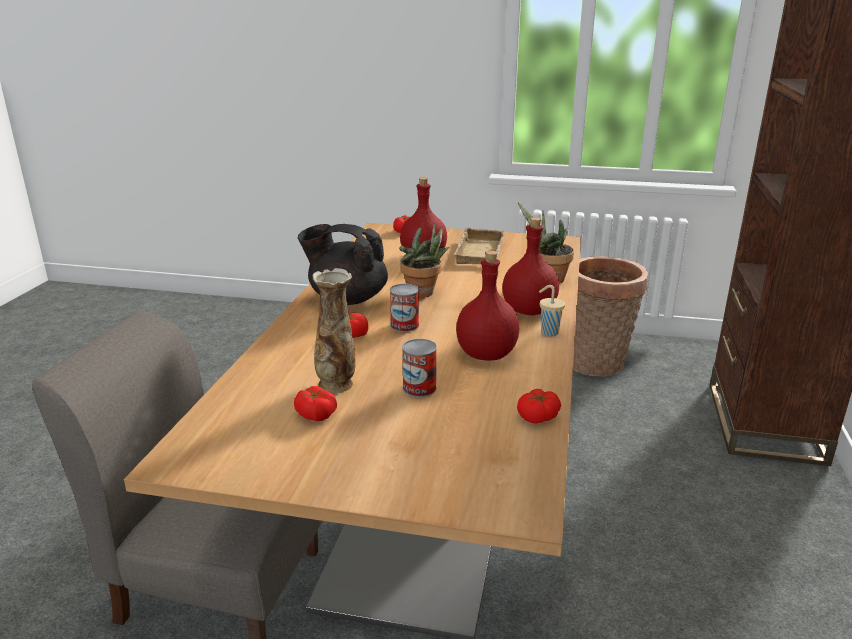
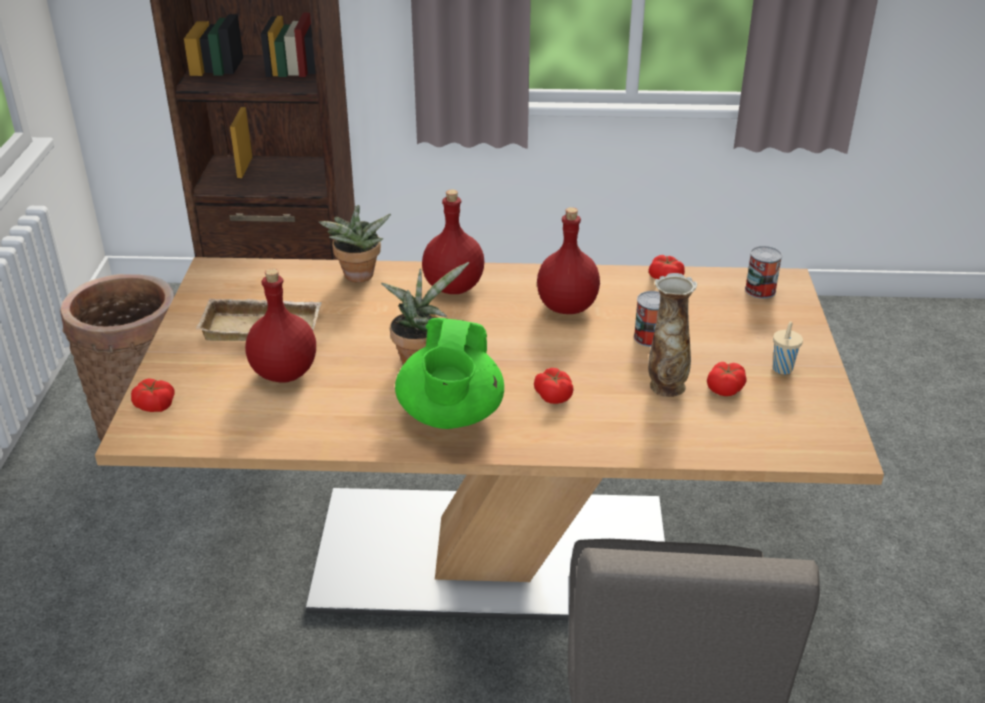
camera: 100 degrees left, 10 degrees up
(347, 299) = (450, 416): black teapot -> green teapot
(404, 326) = (517, 362): can -> can (760, 290)
(548, 332) = (504, 275): beige cup -> beige cup (782, 370)

